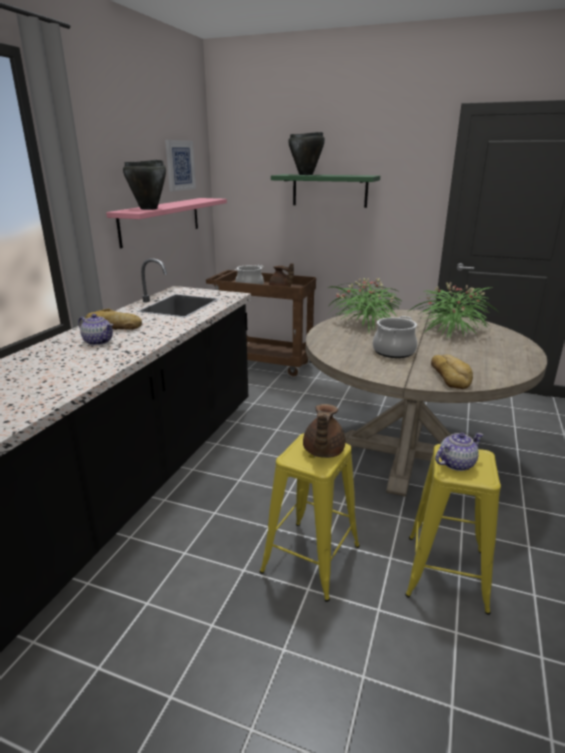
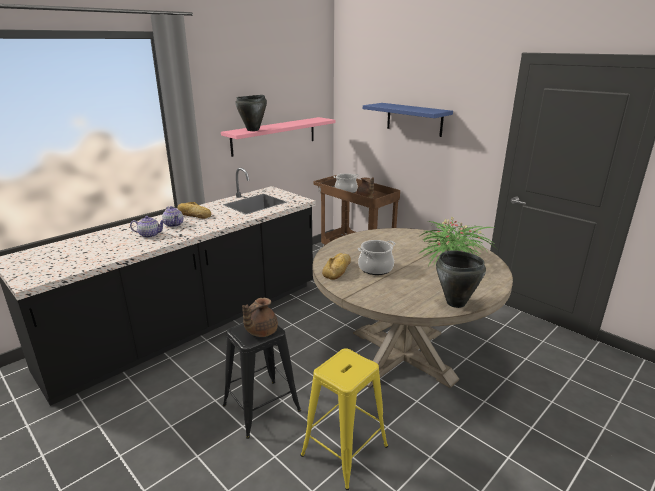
camera: 25 degrees right, 0 degrees up
(179, 165) = (298, 94): picture -> none
(306, 174) = (392, 106): black cooking pot -> black cooking pot (455, 303)
(311, 558) = (261, 408): yellow stool -> black stool
(329, 190) = (414, 119): green shelf -> blue shelf
(365, 324) = (387, 240): potted plant -> none
(450, 376) = (390, 298): bread -> bread (338, 270)
(455, 464) = (339, 366): teapot -> teapot (149, 235)

